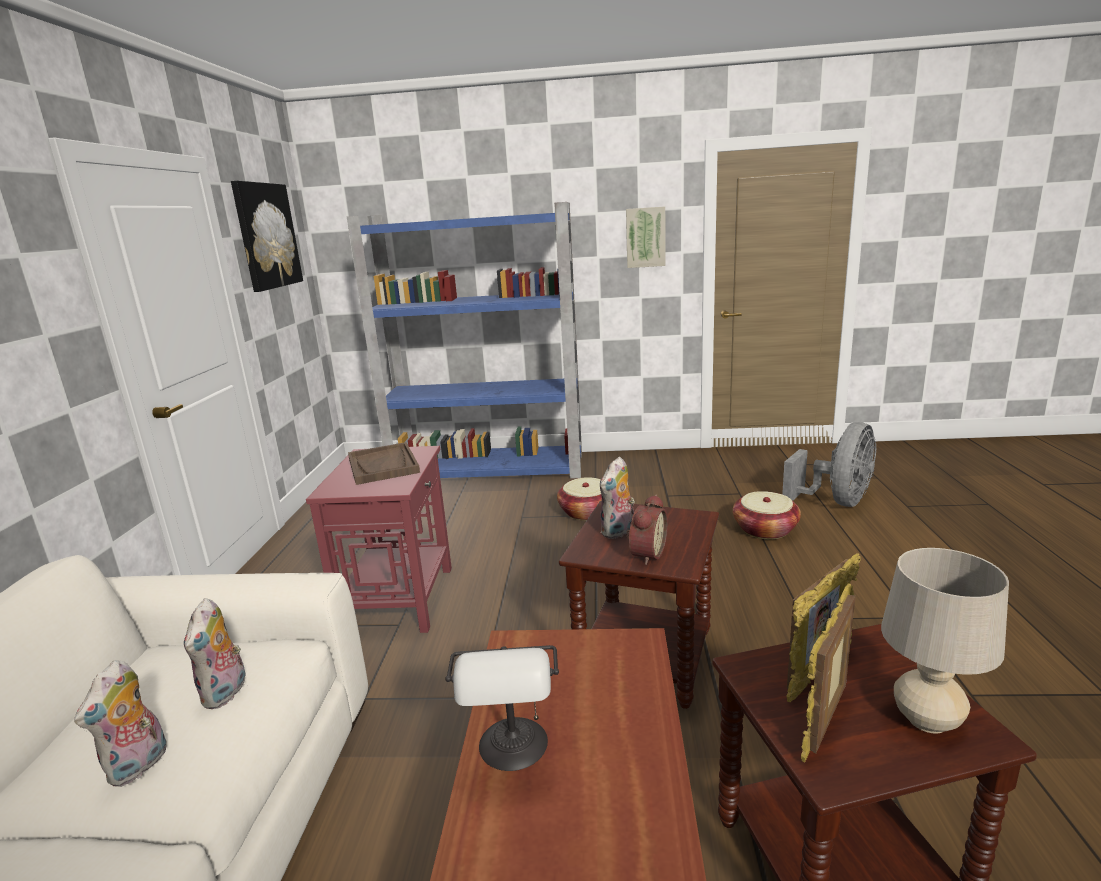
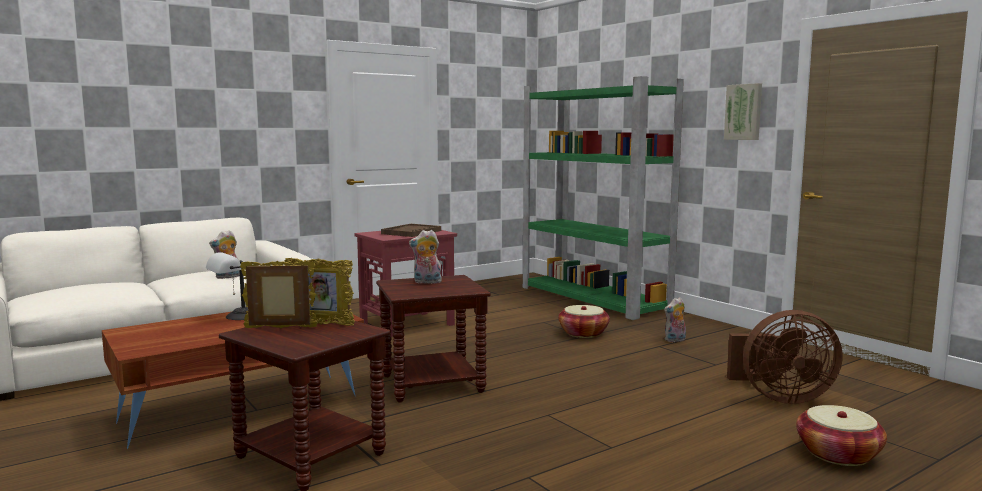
camera: 50 degrees right, 10 degrees down
(139, 766) = (182, 281): plush toy -> plush toy (675, 340)
(266, 236) = (485, 97): picture -> none
(488, 468) = (593, 298): blue bookcase -> green bookcase
(645, 554) = (407, 289): alarm clock -> none
(765, 530) = (665, 383): basket -> basket (838, 454)
(837, 502) = (780, 397): grey fan -> brown fan
(927, 720) = (300, 341): beige table lamp -> none

